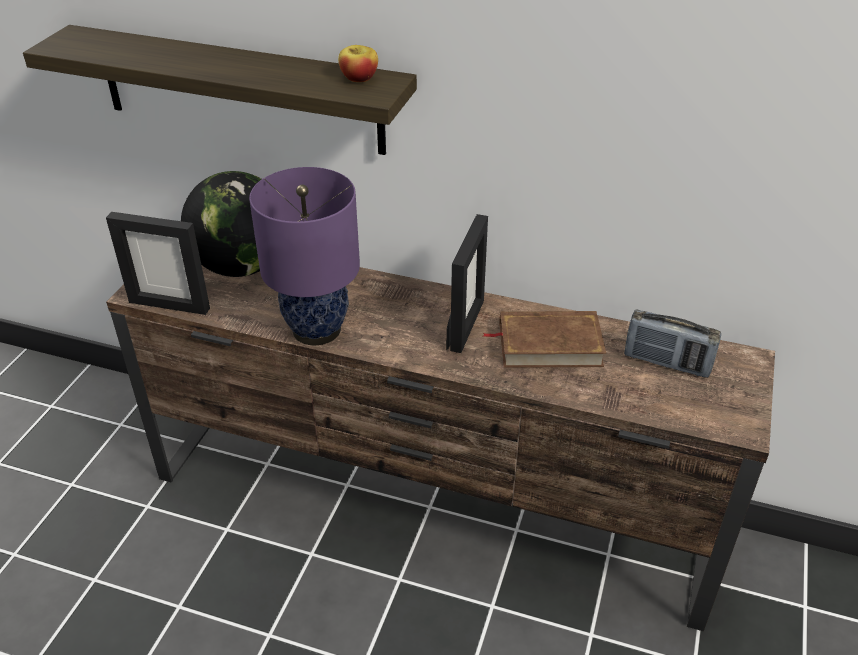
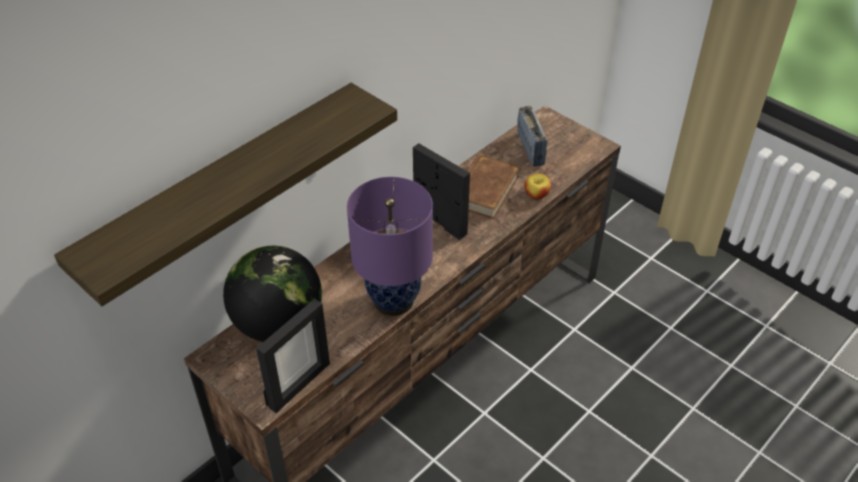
camera: 65 degrees left, 5 degrees up
(359, 78) = (337, 109): apple -> apple (536, 195)
(667, 363) = (530, 149): radio -> radio turned 60 degrees counterclockwise

